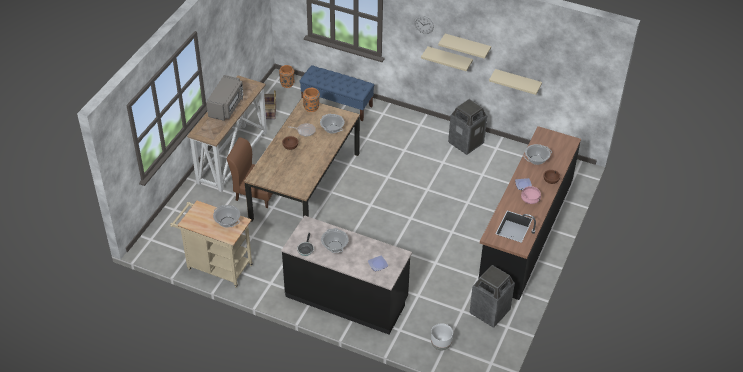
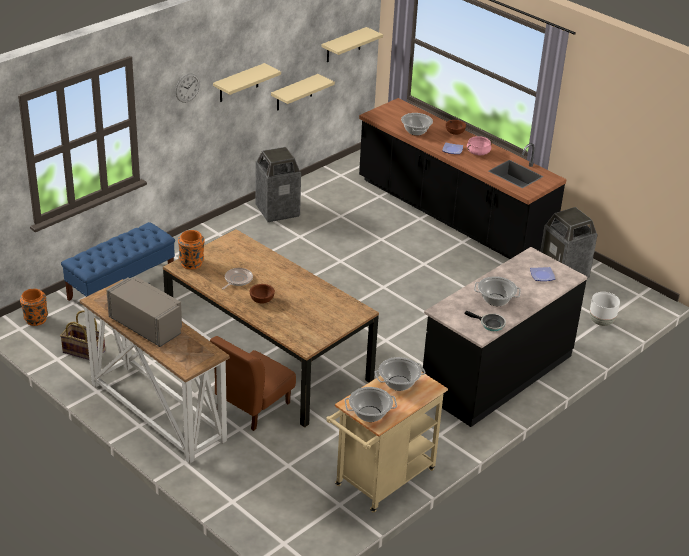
camera: 70 degrees left, 10 degrees down
(332, 129) = (250, 257): cooking pot -> cooking pot (370, 414)
(449, 59) = (221, 117): beige shelf -> beige shelf (343, 45)

